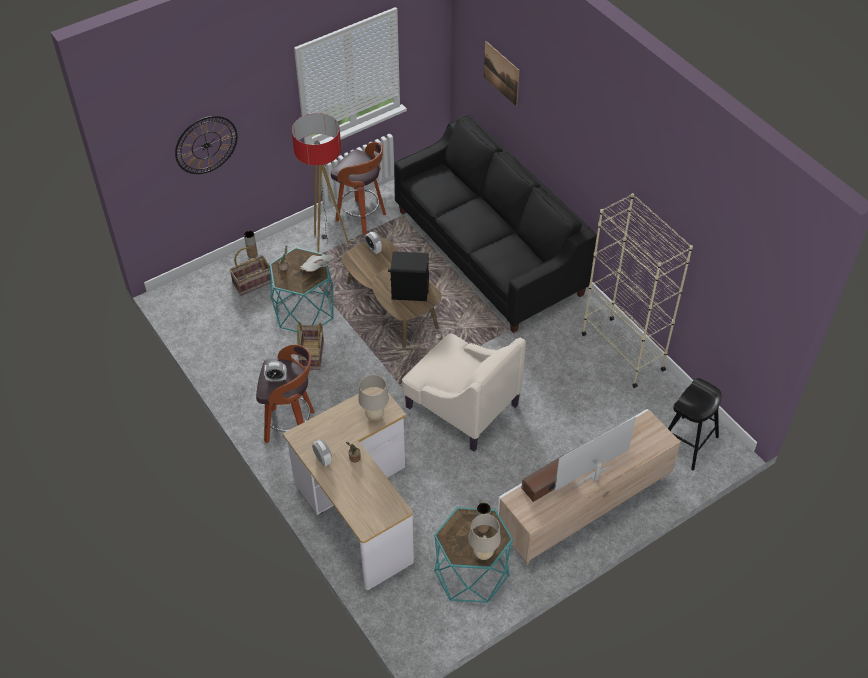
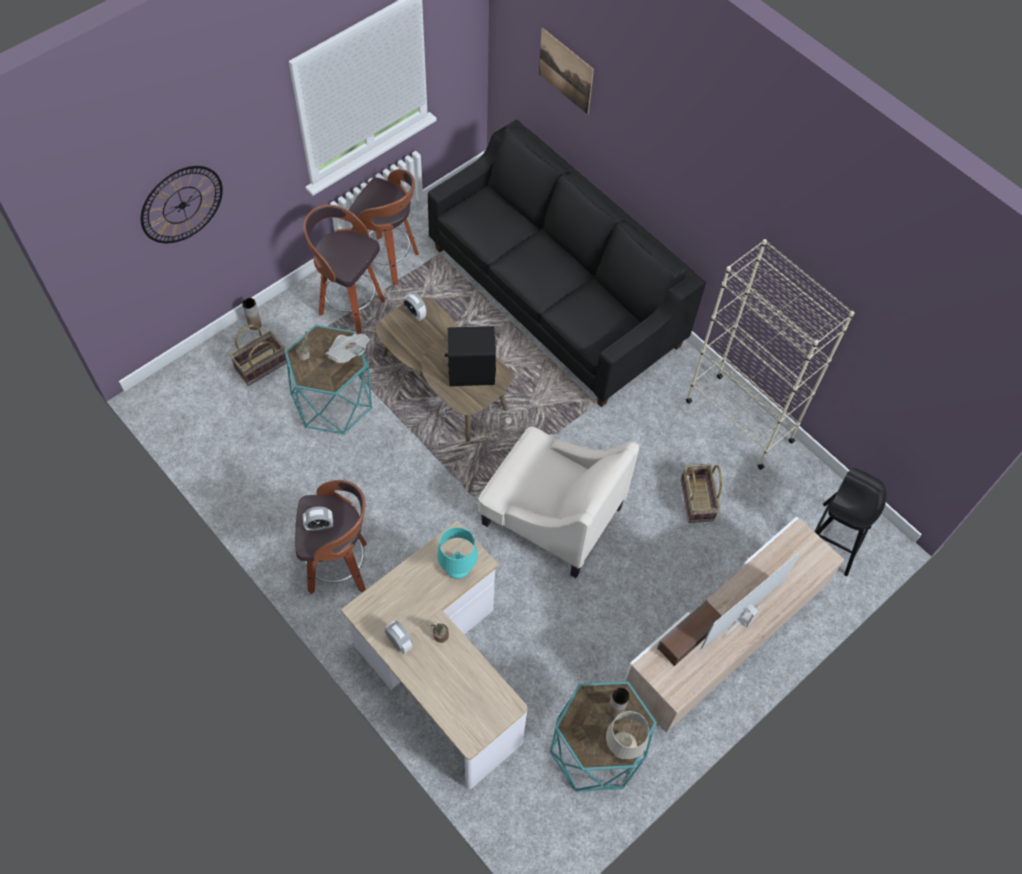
camera: 10 degrees left, 10 degrees up
(312, 355) = (352, 462): basket -> basket (697, 500)
(327, 247) = (350, 306): floor lamp -> stool
(374, 415) = (457, 570): beige table lamp -> turquoise table lamp

